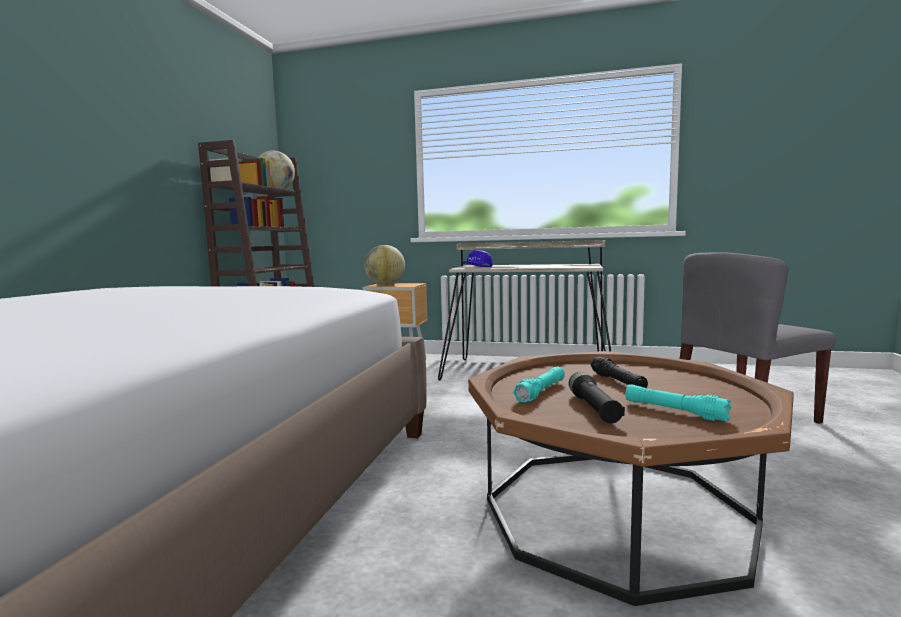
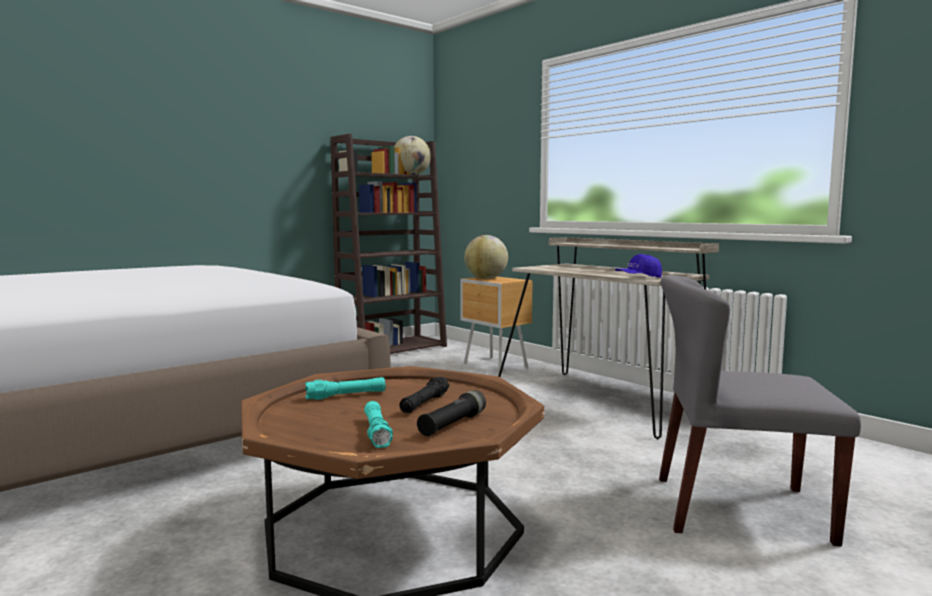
camera: 35 degrees right, 0 degrees up
(477, 268) = (541, 269): blue cap -> blue cap (638, 278)
(593, 408) = (334, 415): black flashlight -> black flashlight (452, 425)

